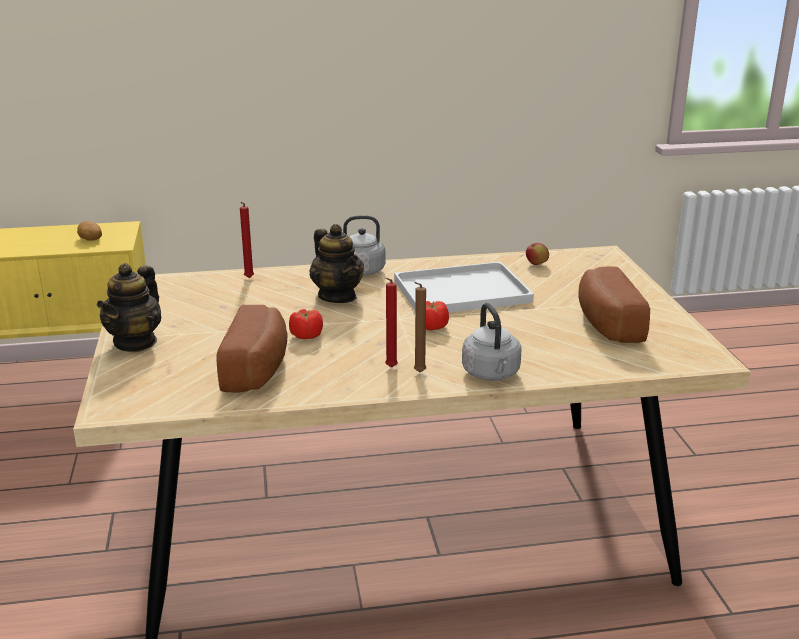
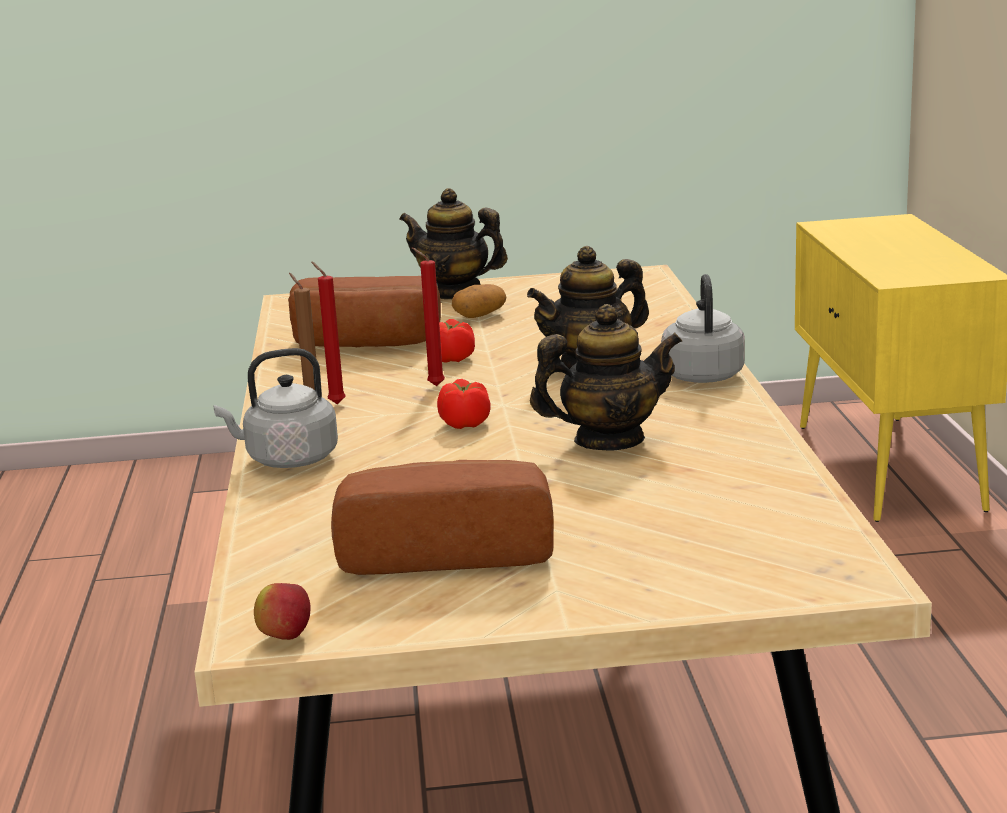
camera: 95 degrees right, 5 degrees down
(90, 238) = (912, 265): potato -> potato (479, 315)
(248, 278) = (662, 318): red candle -> red candle (433, 386)
(459, 292) = (608, 441): white tray -> teapot
(536, 264) = (763, 505): apple -> apple (285, 636)

